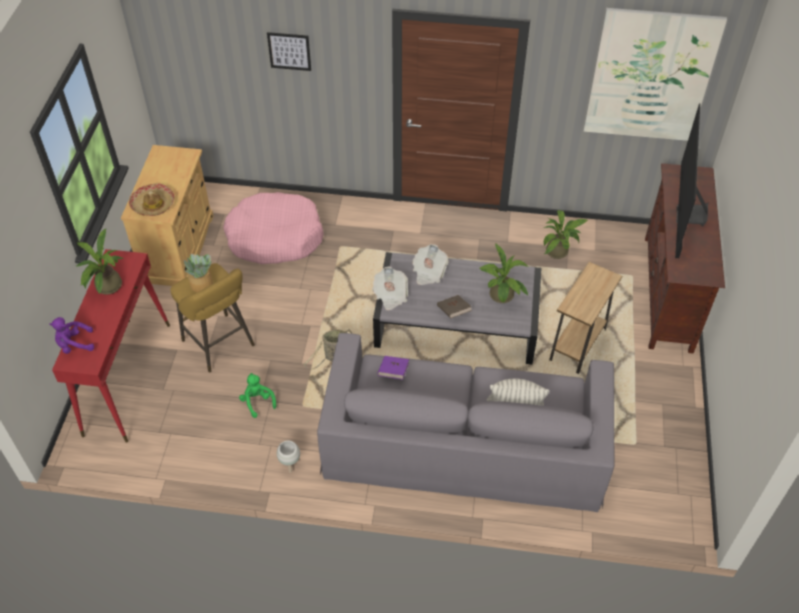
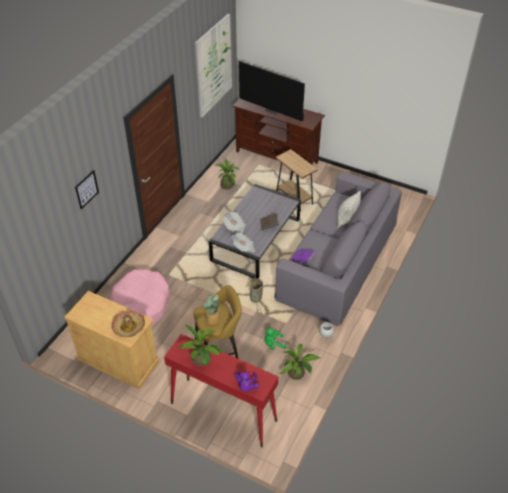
camera: 70 degrees left, 5 degrees down
(502, 297) = (268, 204): potted plant -> potted plant (298, 374)

